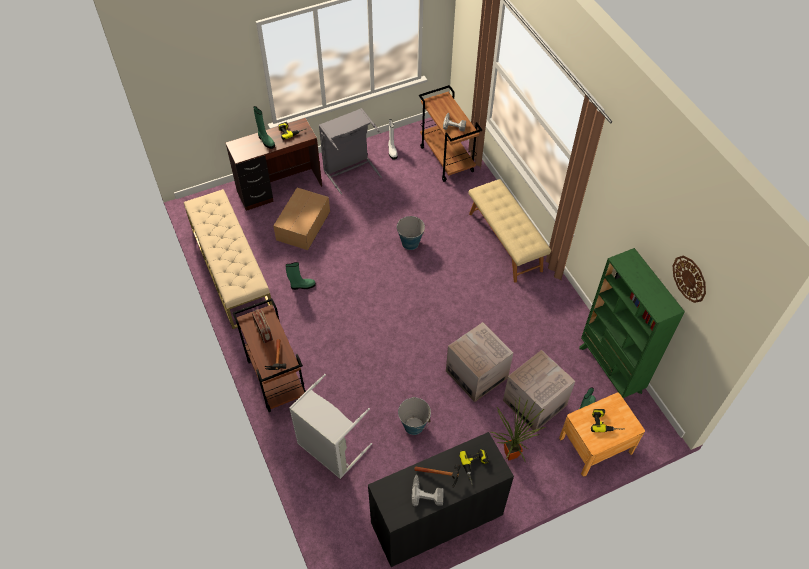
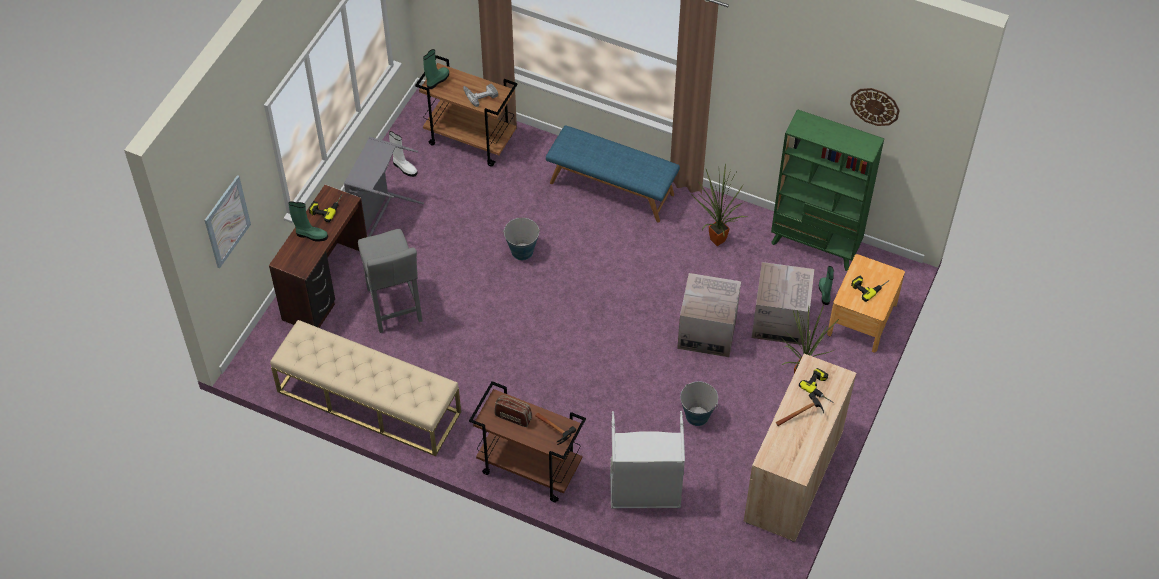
camera: 40 degrees left, 0 degrees up
(194, 89) = (227, 221): none -> picture
(302, 226) = (394, 308): cardboard box -> grey stool
(302, 286) = (459, 367): green boot -> green boot (437, 80)
(427, 492) = (804, 434): power drill -> none
(436, 519) = (793, 477): black cabinet -> beige cabinet
(505, 241) = (612, 188): beige bench -> blue bench
(540, 319) = (715, 241): none -> potted plant

